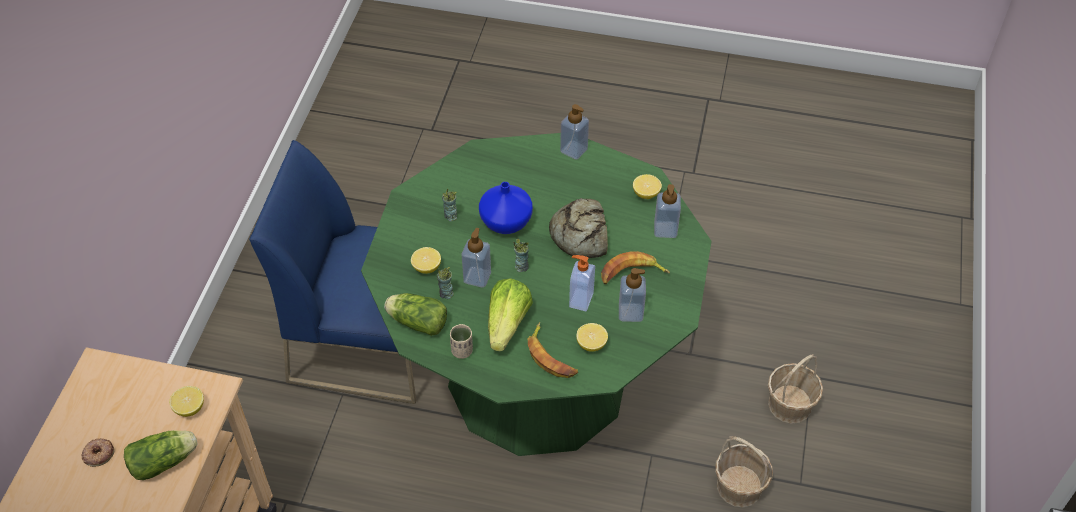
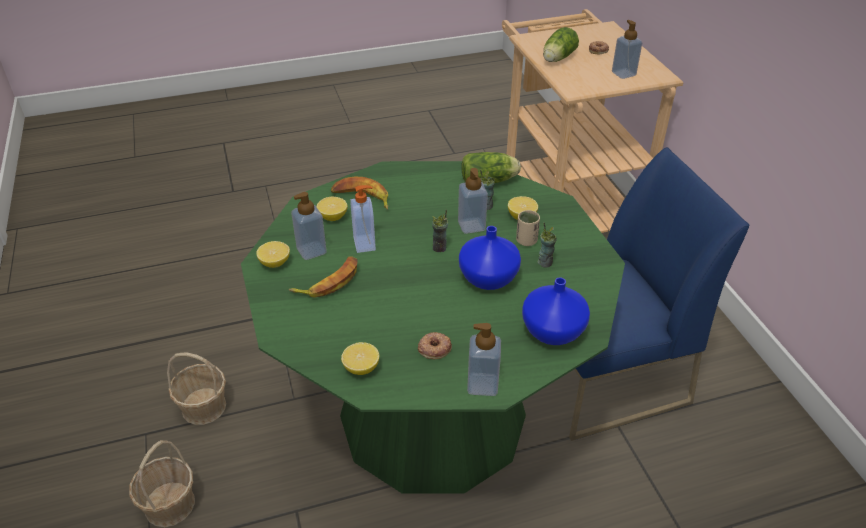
camera: 150 degrees right, 10 degrees down
(189, 408) = (576, 78): lemon -> lemon (275, 263)
(462, 351) = (436, 177): beige cup -> beige cup (526, 241)
(496, 163) = (554, 331): none -> blue vase
(507, 324) = (415, 205): lettuce -> none
(580, 234) = (405, 296): bread -> none
(587, 186) = (434, 348): none -> donut
(665, 229) = (317, 337): soap dispenser -> soap dispenser (623, 74)

